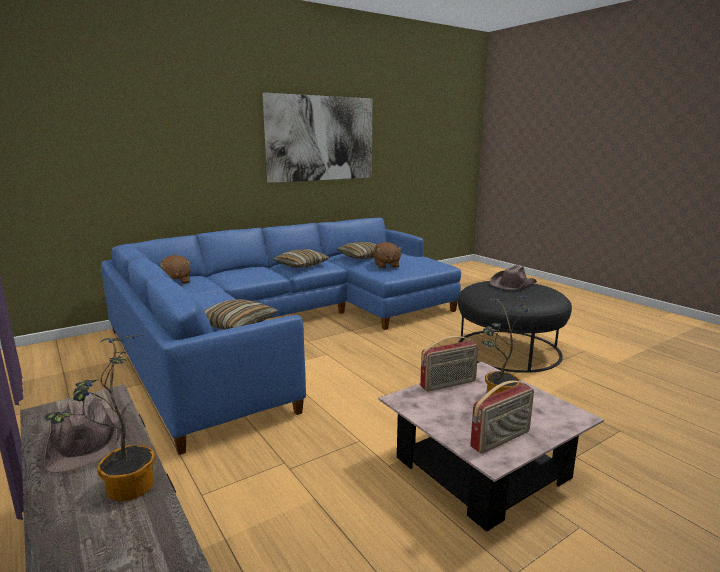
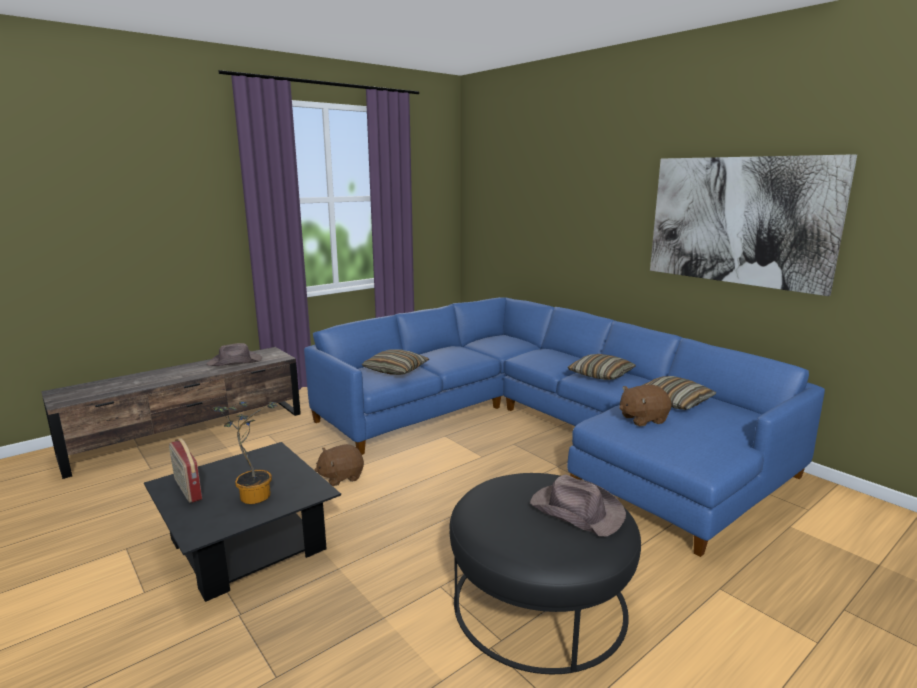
camera: 85 degrees right, 0 degrees up
(123, 490) = (184, 374): potted plant -> none
(176, 282) = (504, 340): brown plush toy -> brown plush toy (341, 477)
(448, 384) = (292, 471): radio -> none
(481, 468) = (247, 544): pink coffee table -> black coffee table

